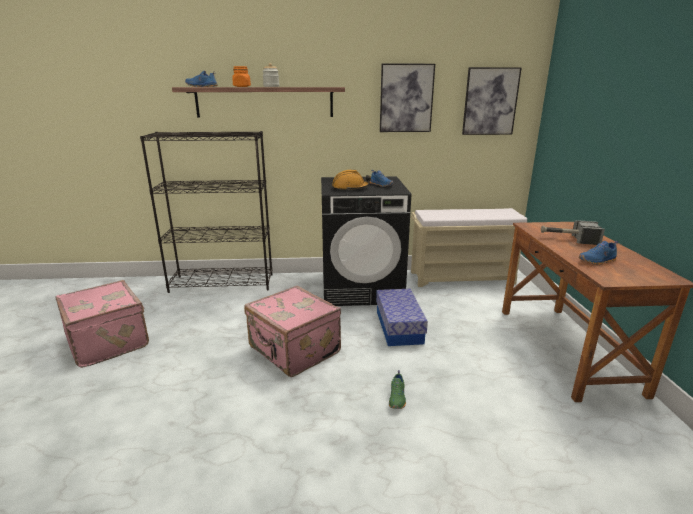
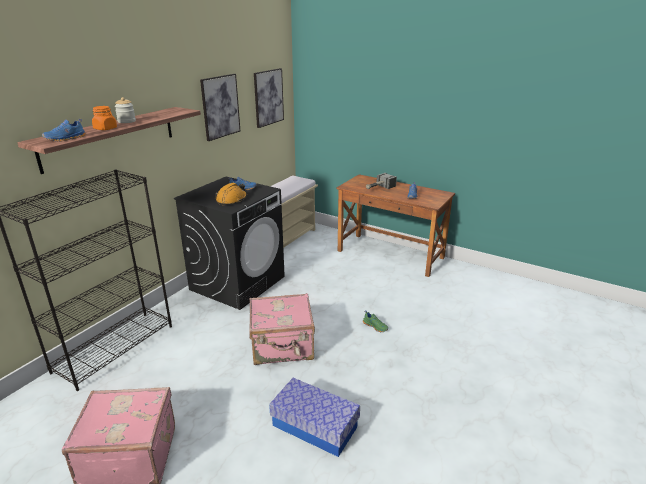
camera: 55 degrees left, 5 degrees up
(399, 327) = (308, 292): storage box -> storage box (315, 426)

